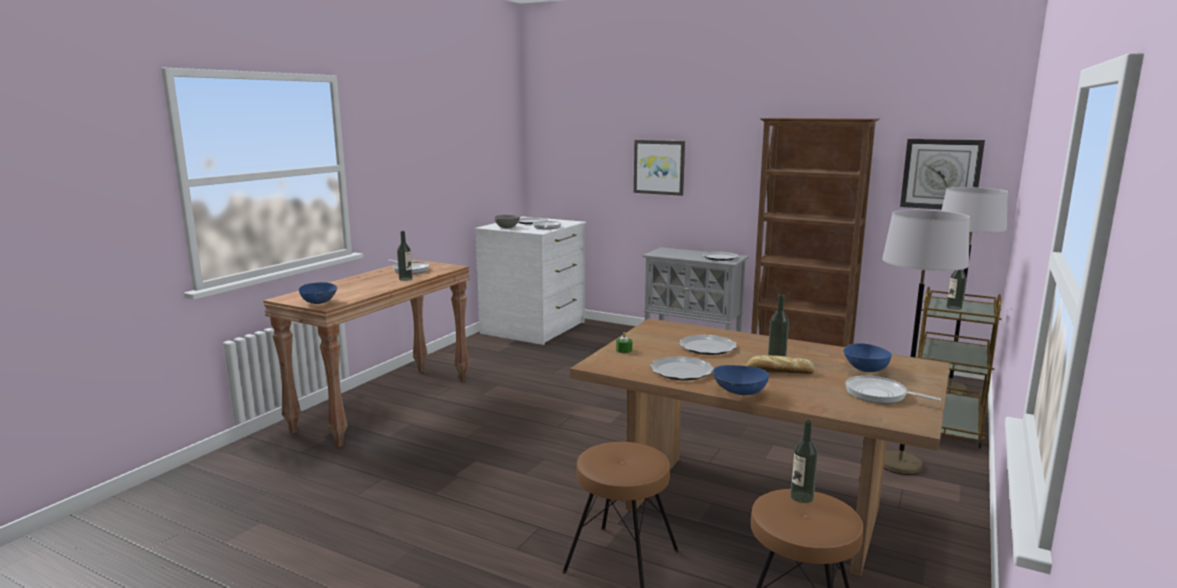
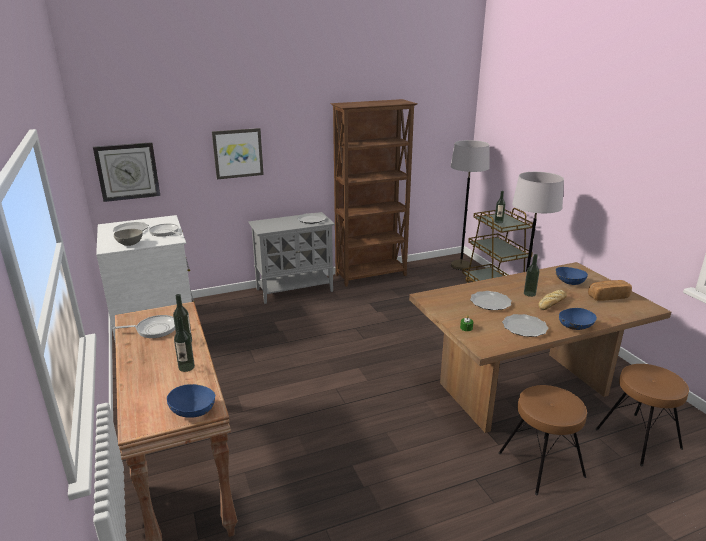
camera: 50 degrees left, 10 degrees up
(801, 497) = (637, 371): bottle -> bottle (186, 367)
(879, 394) = (607, 297): frying pan -> bread
(941, 174) = (436, 133): wall clock -> wall clock (127, 171)

